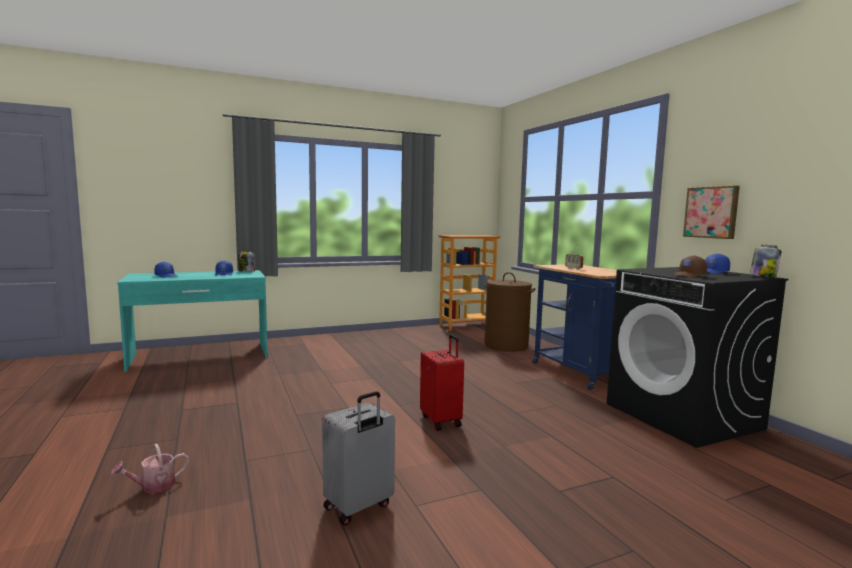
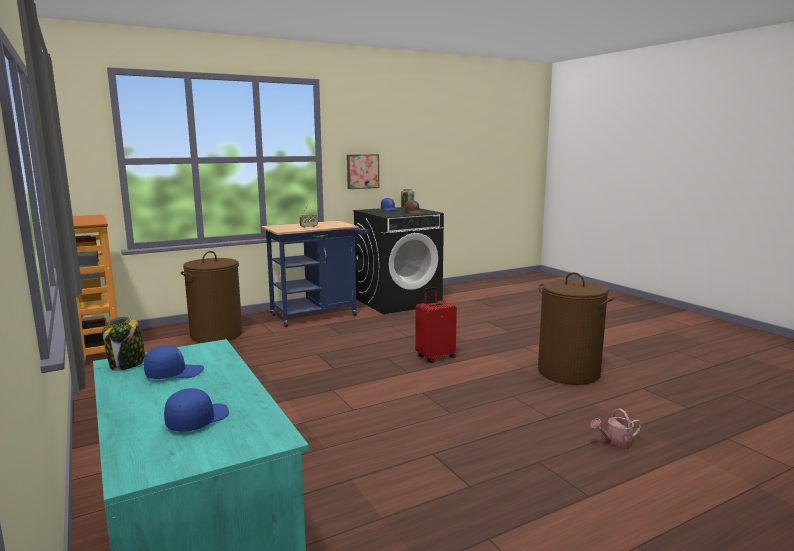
camera: 95 degrees left, 5 degrees up
(153, 487) = (615, 443): watering can -> watering can turned 120 degrees clockwise
(359, 507) = (569, 372): grey suitcase -> brown laundry basket

